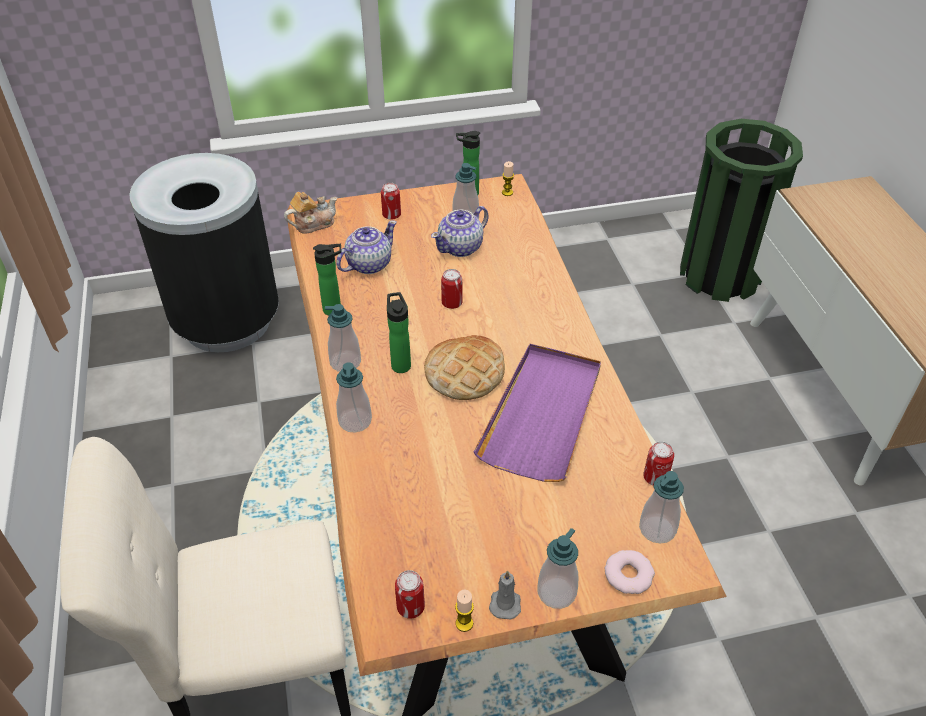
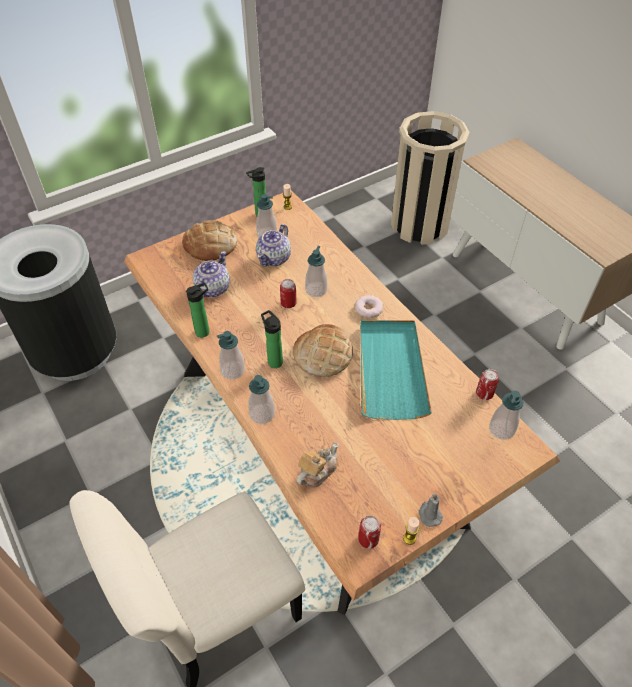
camera: 20 degrees left, 5 degrees up
(313, 224) = (153, 266): teapot -> teapot (317, 471)
(391, 215) = (210, 245): can -> bread
(542, 414) = (391, 370): purple tray -> turquoise tray
(556, 592) = (459, 495): soap dispenser -> soap dispenser (316, 290)
(628, 575) = (498, 467): donut -> donut (368, 309)
(719, 274) = (419, 225): green trash can -> beige trash can

